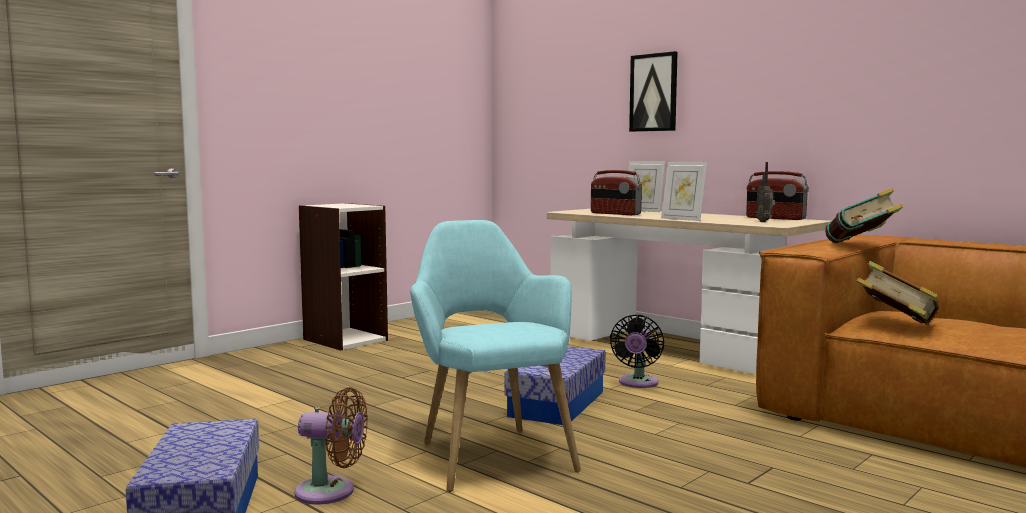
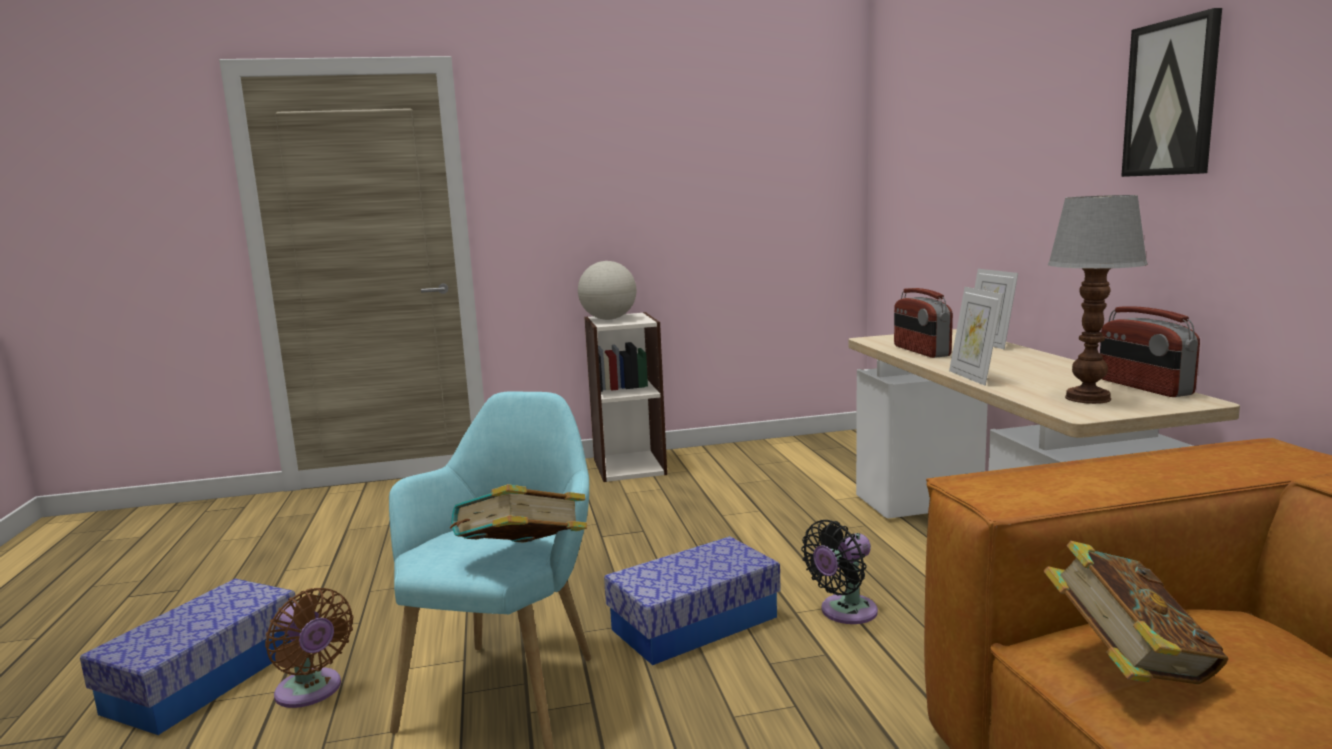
camera: 35 degrees right, 5 degrees up
(331, 205) = (609, 319): none -> globe
(654, 92) = (1019, 166): picture -> picture (1171, 98)
(764, 222) = (1088, 398): radio -> table lamp
(860, 245) = (1154, 488): book -> book (522, 559)

